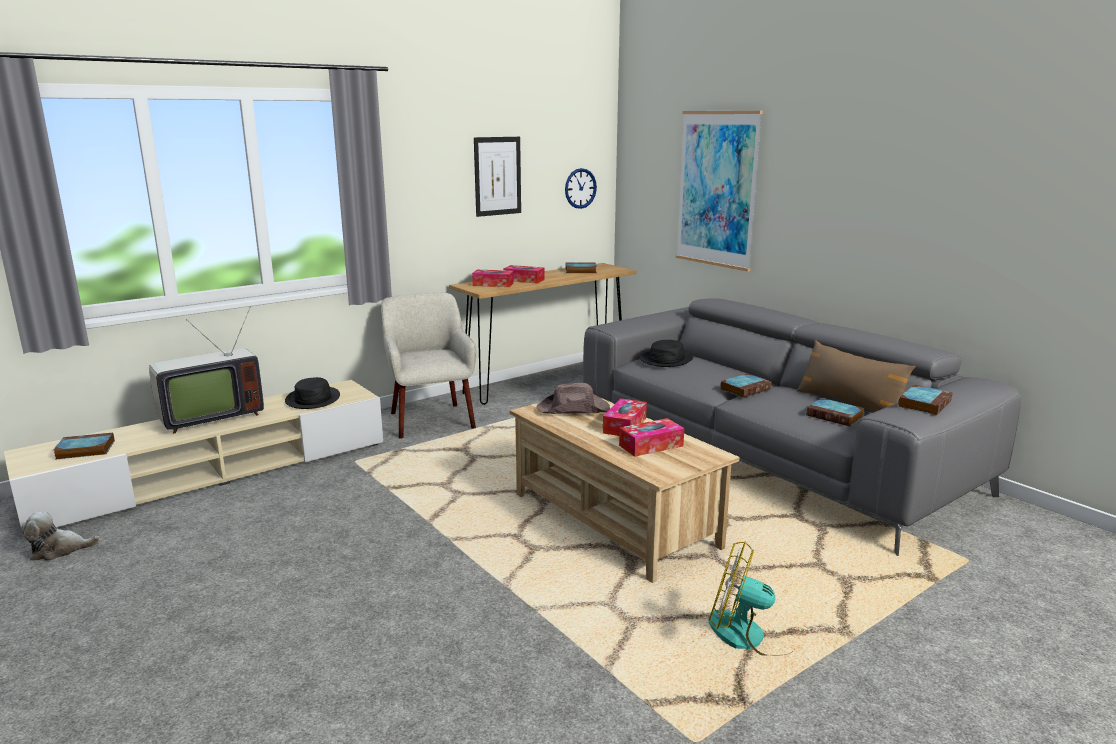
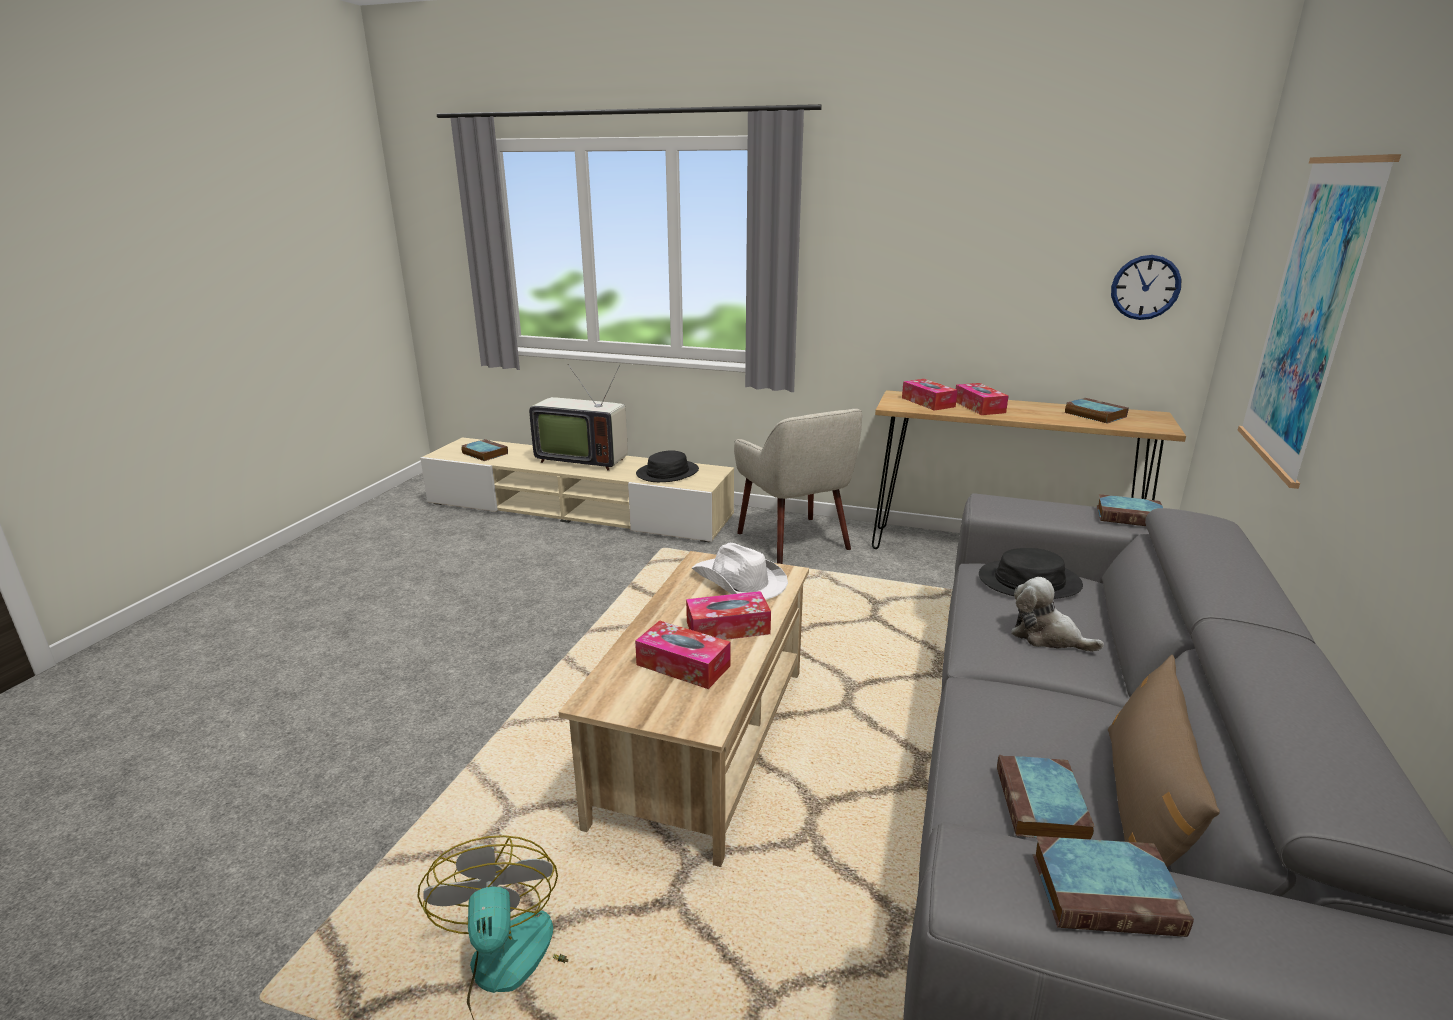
camera: 55 degrees right, 5 degrees up
(59, 550) = (422, 521): plush toy -> plush toy (1047, 636)
(430, 420) = (795, 541): beige armchair -> beige armchair turned 120 degrees clockwise
(497, 176) = (985, 256): picture -> none
(574, 409) = (739, 581): brown hat -> white hat
(745, 389) = (1026, 677): book -> book (1130, 516)

